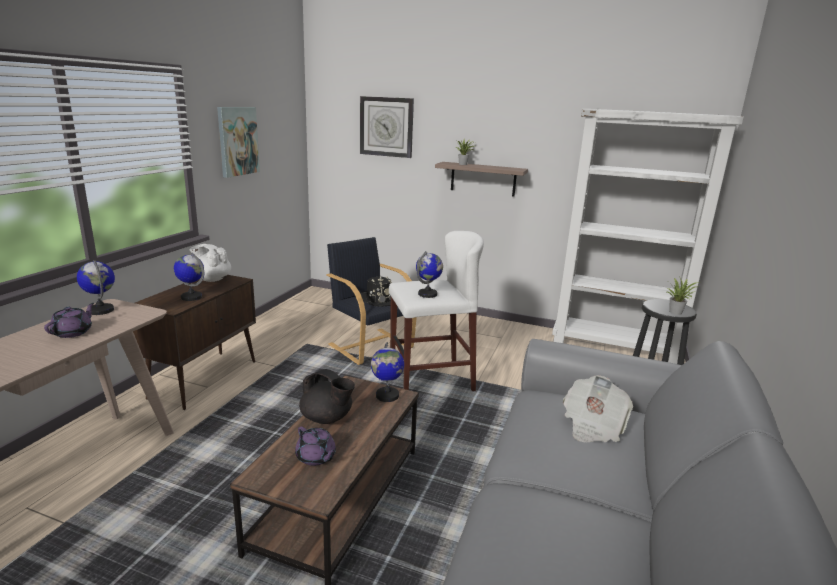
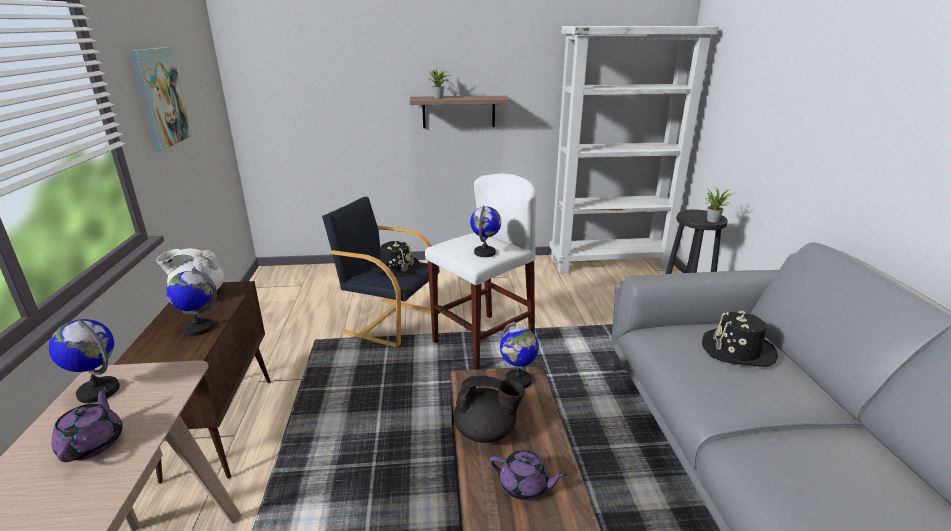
camera: 25 degrees left, 5 degrees up
(386, 127) = (334, 61): wall clock -> none
(592, 425) = (737, 350): newspaper -> black hat

